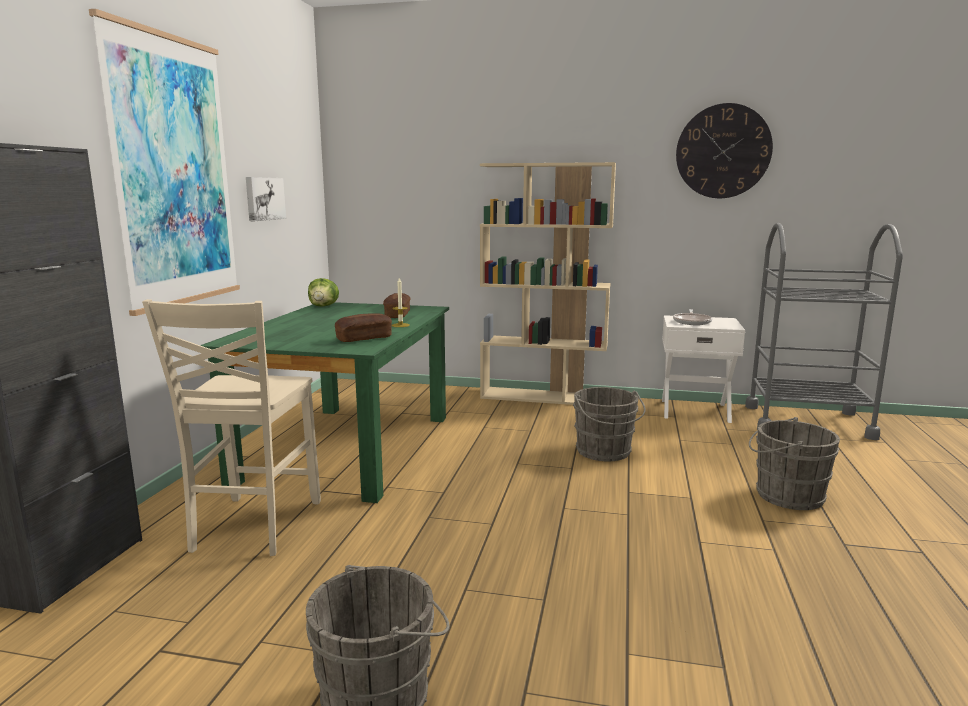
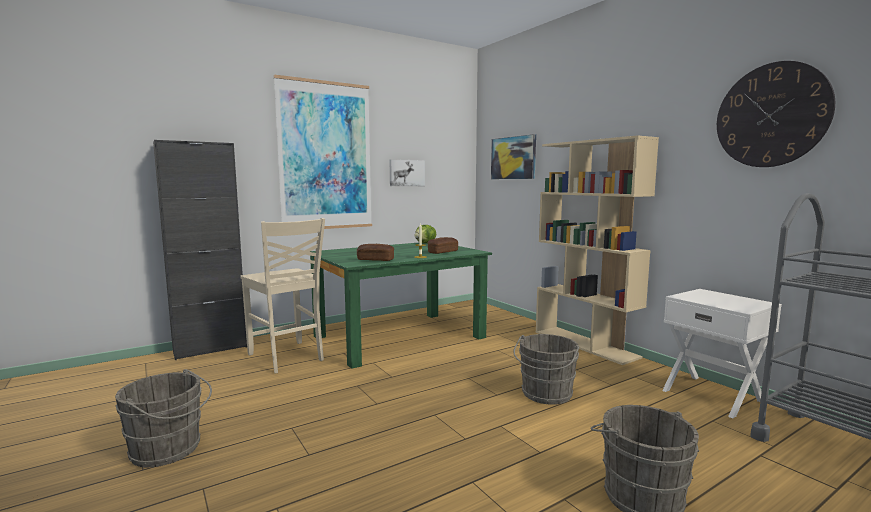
camera: 45 degrees right, 5 degrees down
(253, 526) = (287, 358): beige chair -> beige chair turned 90 degrees counterclockwise
(401, 177) = (513, 158): none -> picture
(692, 322) = (709, 297): frying pan -> none

